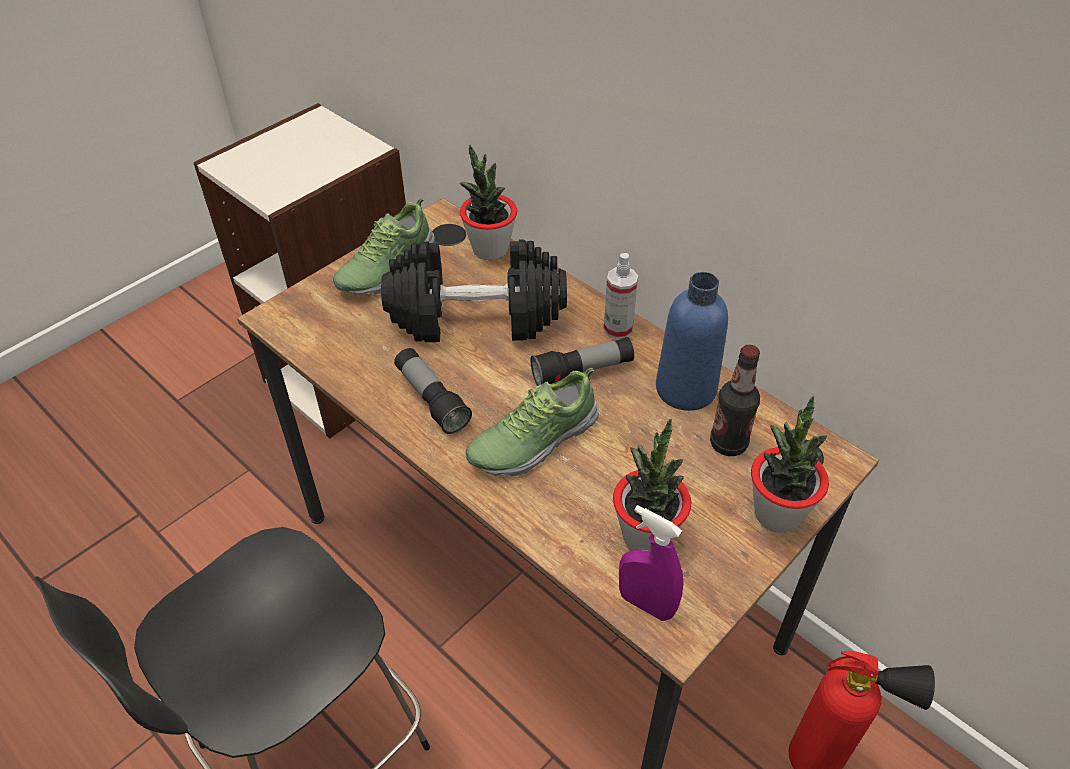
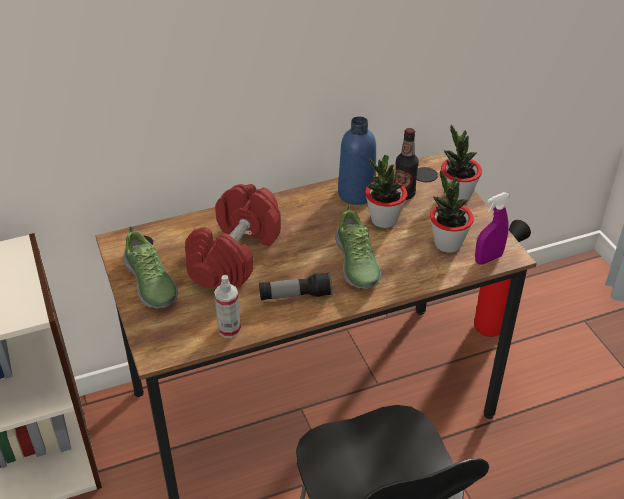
camera: 65 degrees left, 5 degrees down
(477, 316) = (234, 254): black dumbbell -> red dumbbell
(490, 249) = (174, 229): potted plant -> potted plant (384, 220)
(582, 371) = (316, 226): flashlight -> none
(618, 329) = (291, 201): spray bottle -> spray bottle (229, 329)

